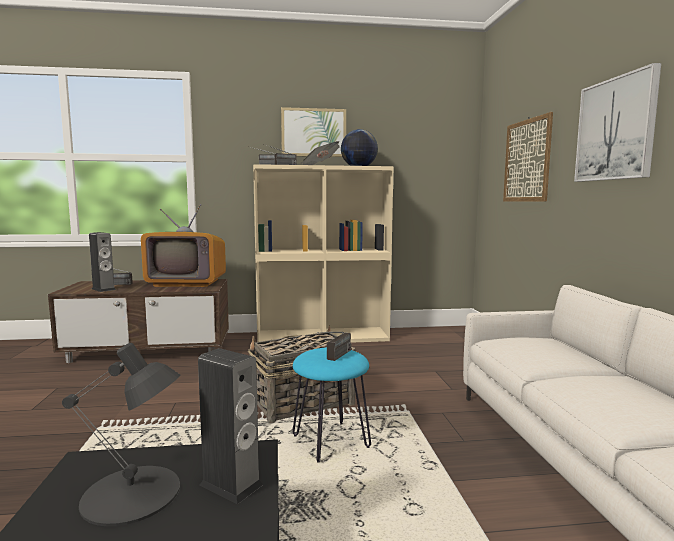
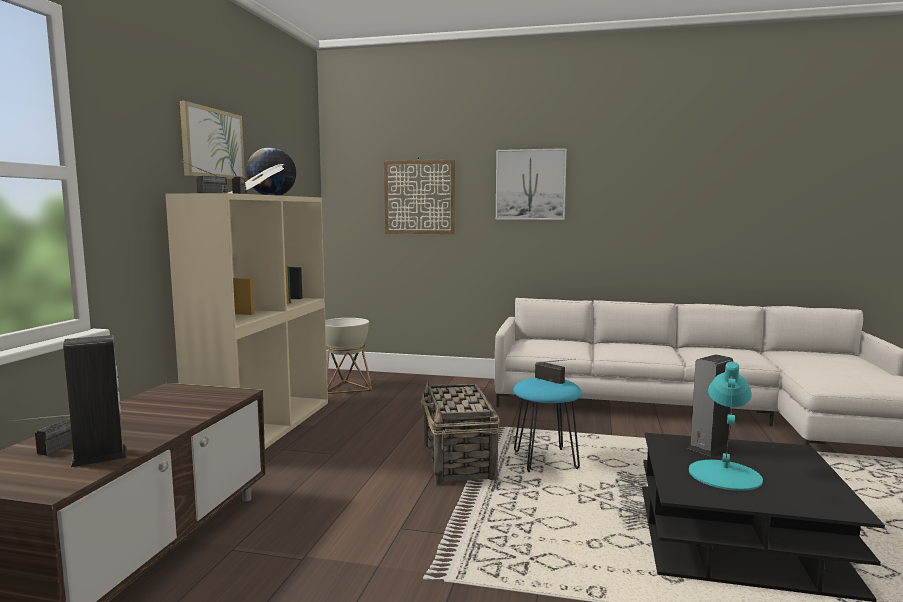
camera: 70 degrees left, 0 degrees up
(132, 494) = (725, 474): black table lamp -> turquoise table lamp
(187, 283) = (160, 403): television -> none
(431, 339) = (347, 388): none -> planter

